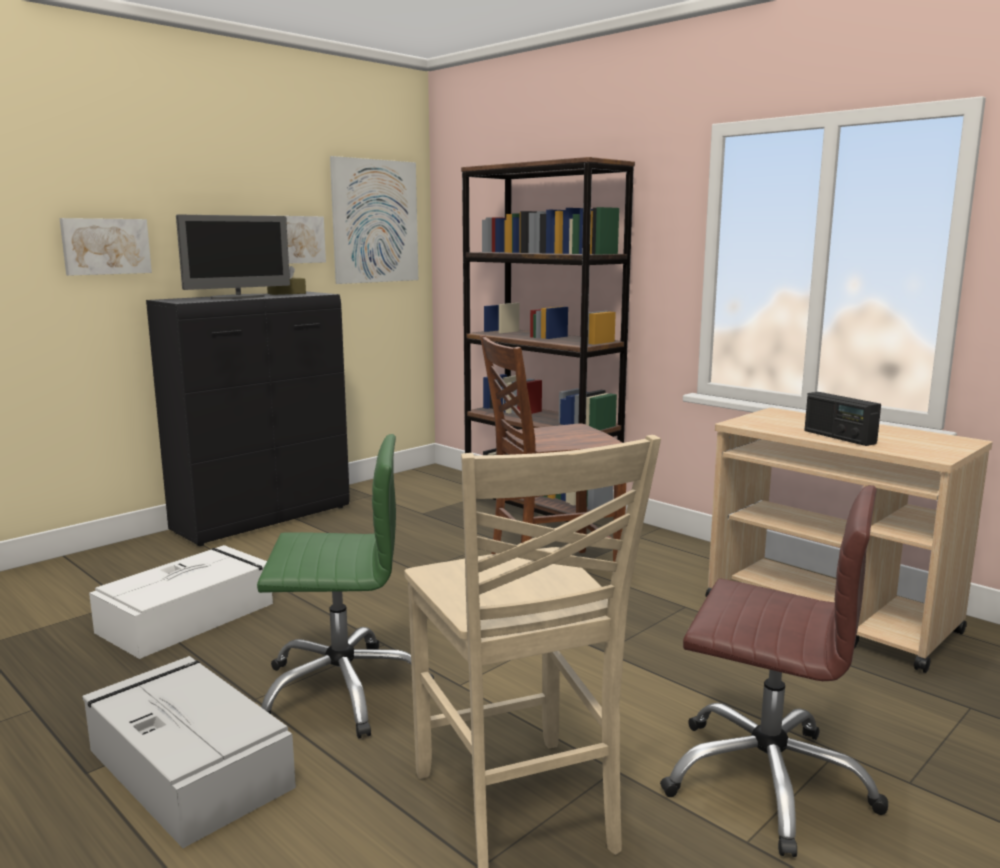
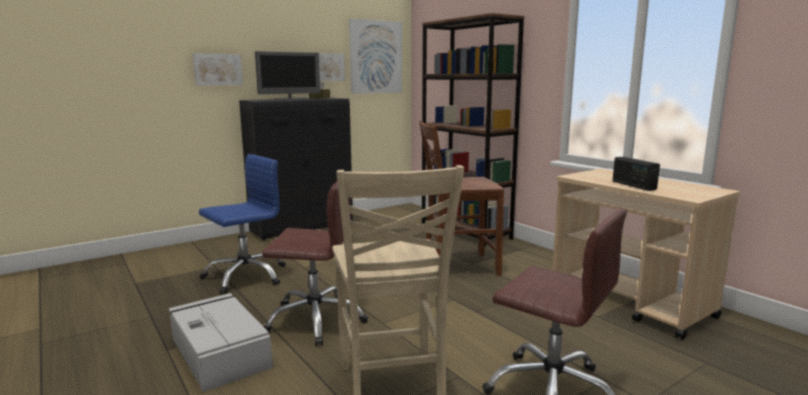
camera: 10 degrees right, 0 degrees up
(189, 616) = (245, 276): white storage box -> blue office chair
(342, 689) = (315, 320): green office chair -> brown office chair

